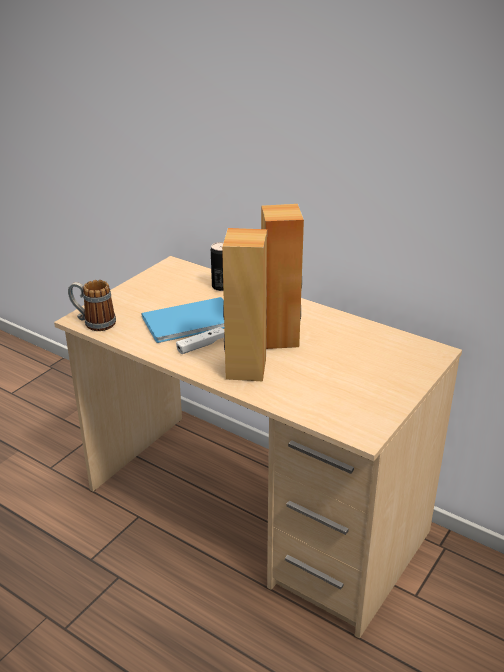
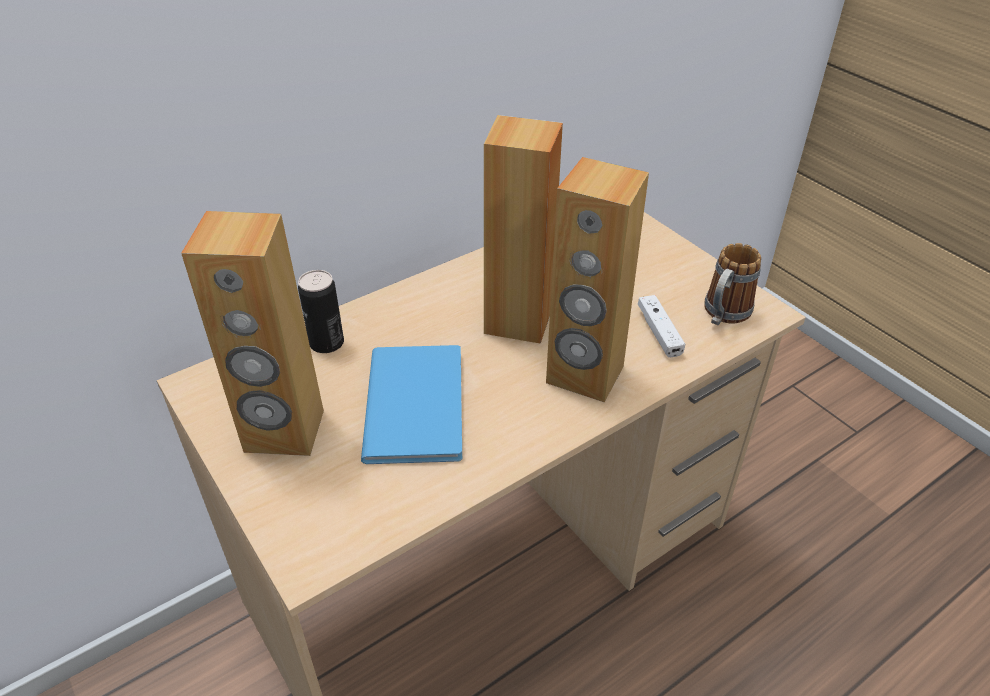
camera: 70 degrees left, 10 degrees up
(94, 323) = (338, 540): mug -> mug (723, 315)
(153, 293) = (284, 432): none -> brown speaker
(201, 345) = (498, 407): white game controller -> white game controller (659, 332)

